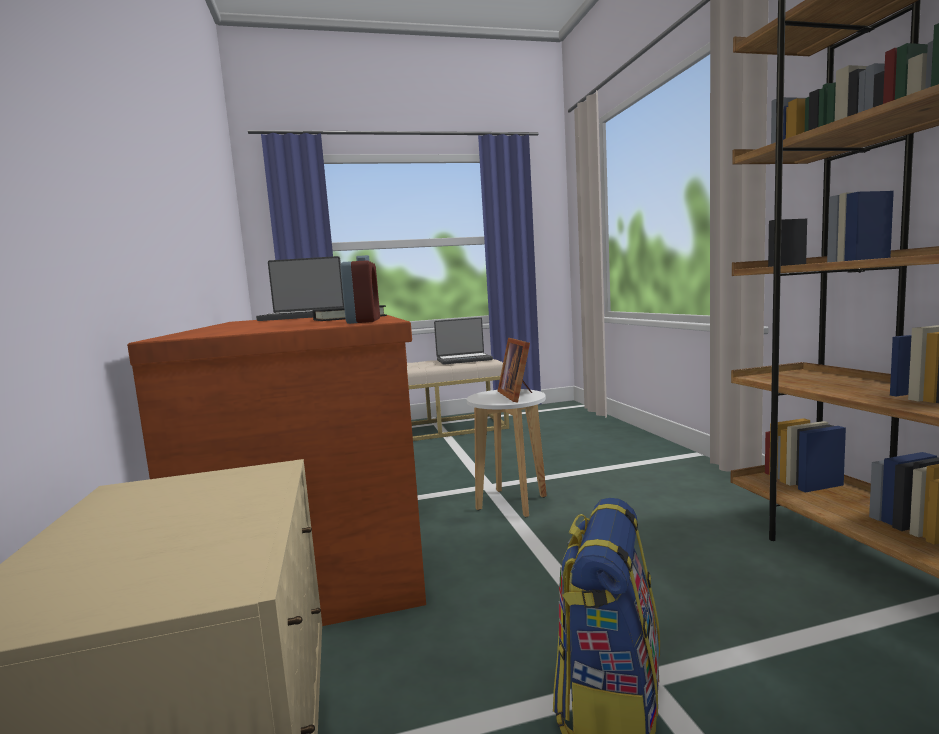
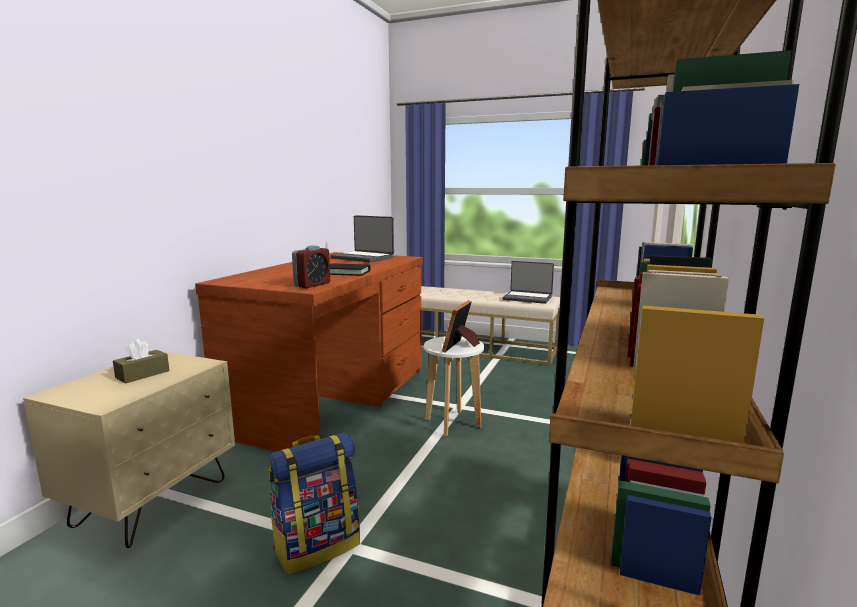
camera: 35 degrees right, 5 degrees up
(172, 517) = (142, 374): none -> brown tissue box

